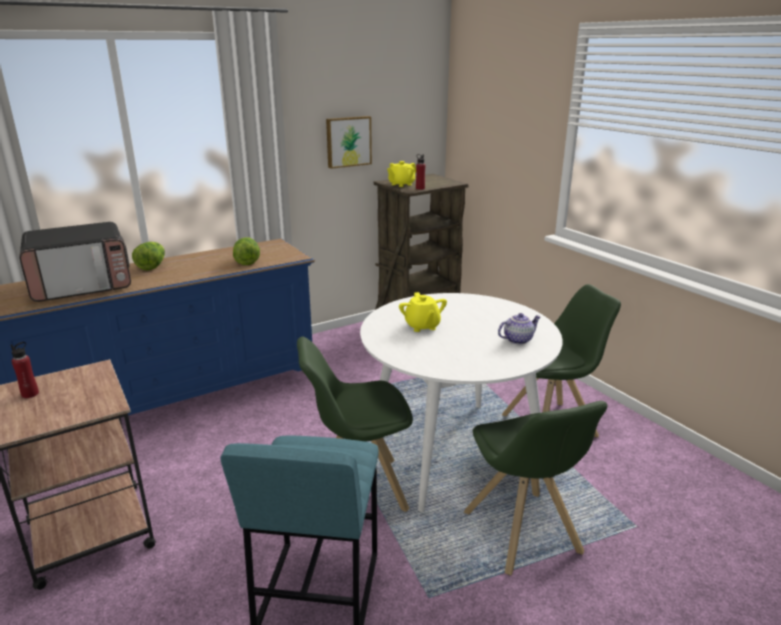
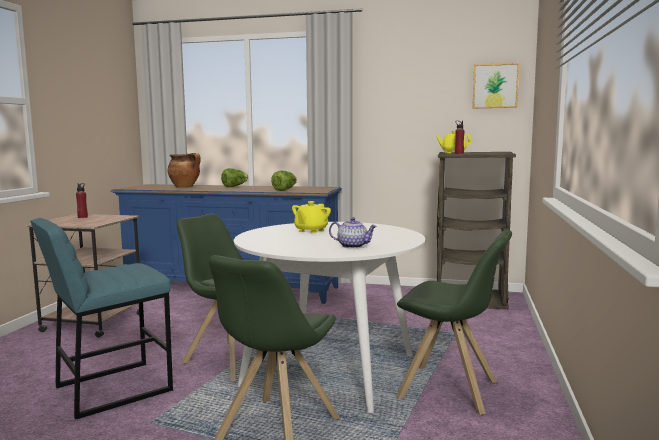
camera: 45 degrees right, 15 degrees down
(83, 285) = (185, 187): microwave -> cooking pot
(348, 141) = (418, 115): picture -> picture (495, 86)

